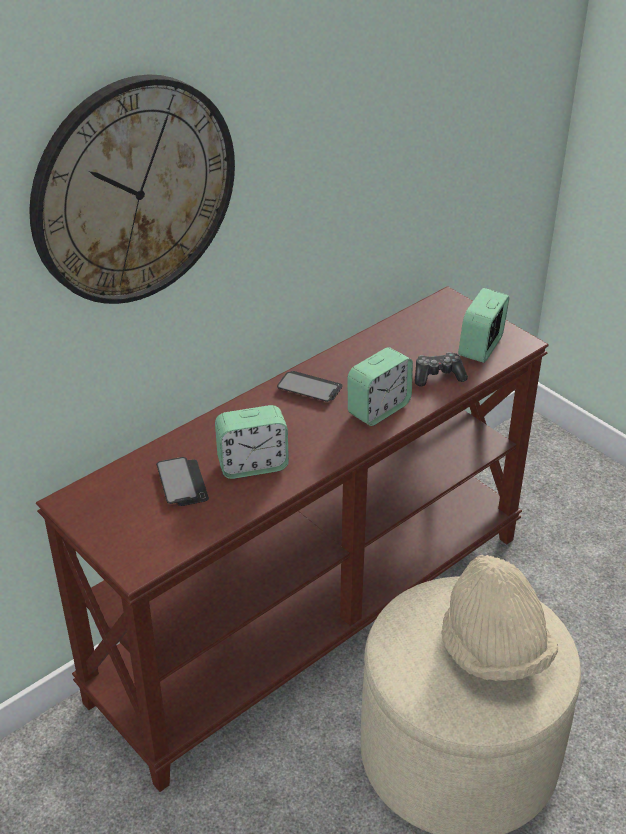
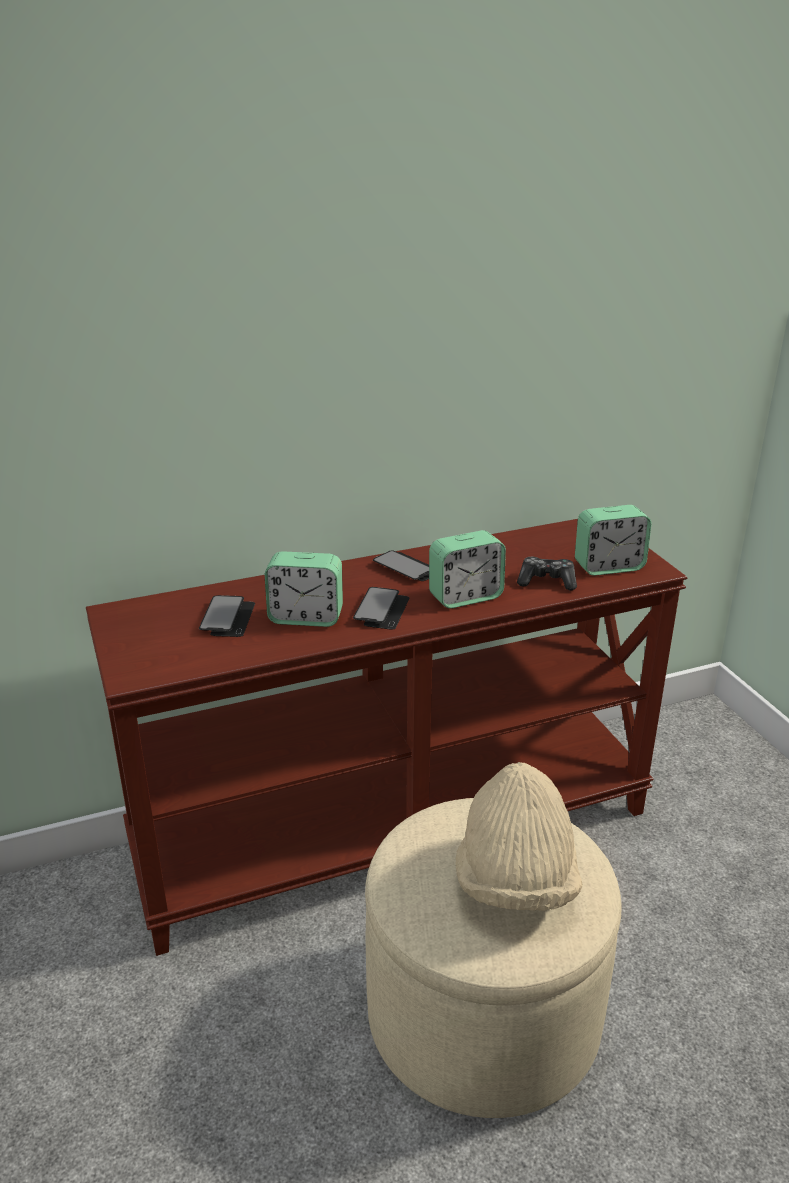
camera: 20 degrees right, 10 degrees down
(134, 191) = (218, 298): wall clock -> none
(315, 441) = (381, 610): none -> phone
(481, 347) = (609, 566): alarm clock -> alarm clock turned 150 degrees counterclockwise

